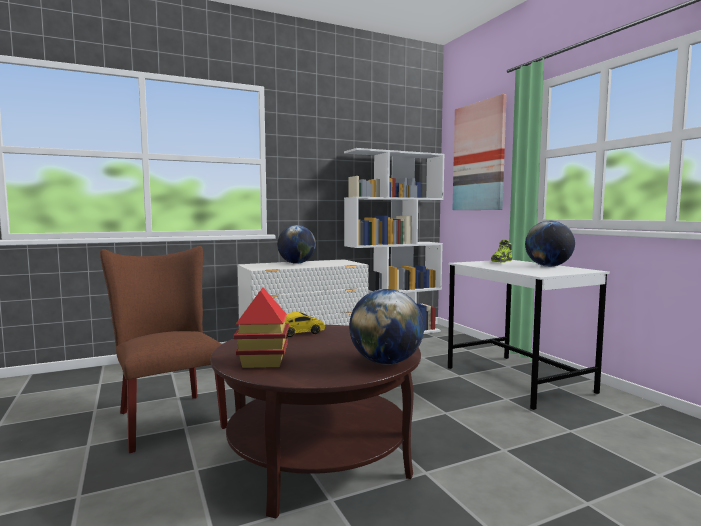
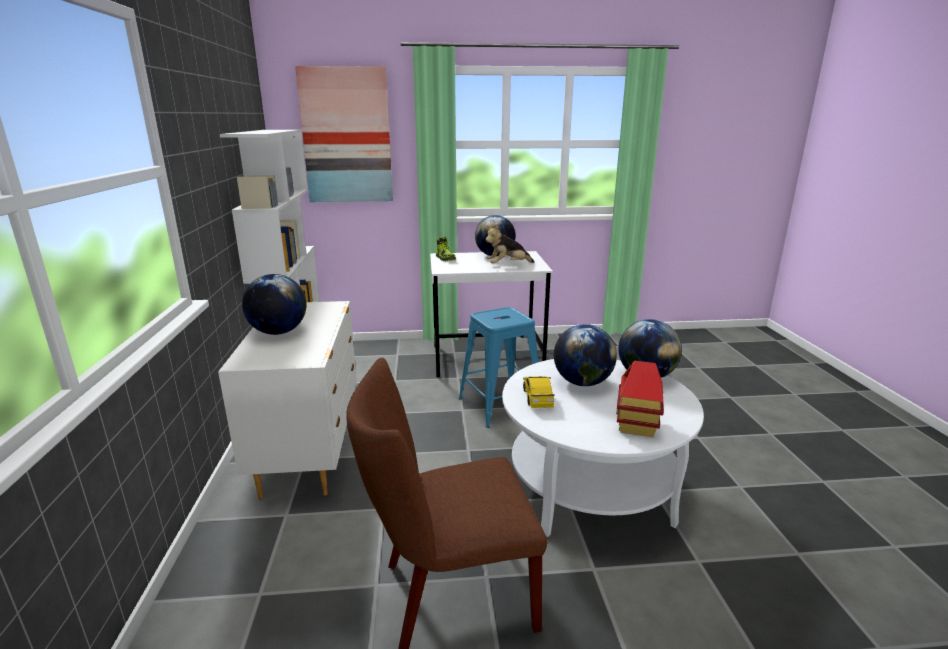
camera: 70 degrees left, 15 degrees up
(318, 458) = (590, 487): brown coffee table -> white coffee table
(342, 342) = (582, 382): none -> globe
(430, 399) = (500, 405): none -> blue stool
(522, 269) = (507, 265): none -> plush toy

